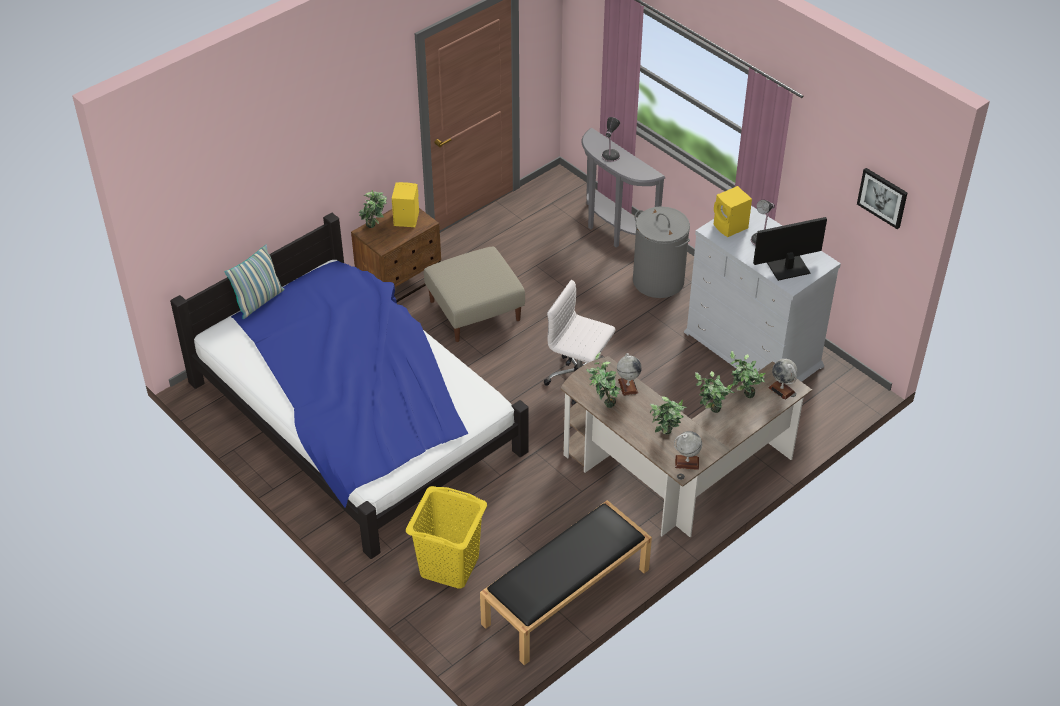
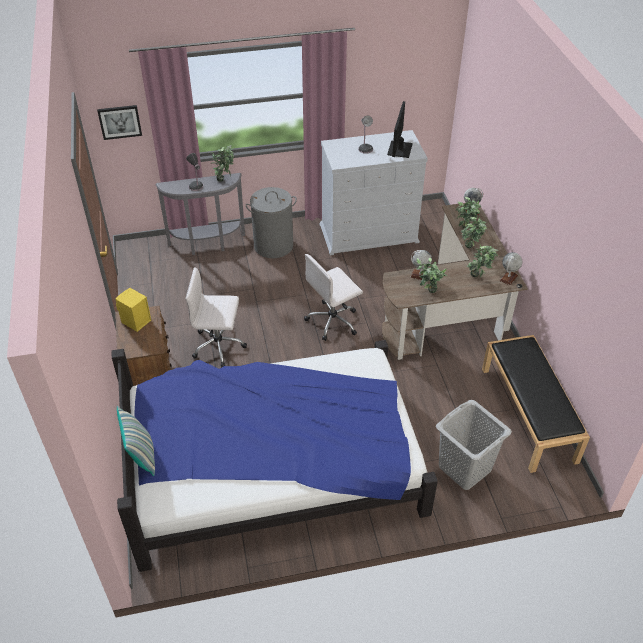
camera: 60 degrees left, 0 degrees up
(375, 228) = (129, 344): potted plant -> potted plant (225, 179)
(450, 565) = (464, 467): yellow laundry basket -> grey laundry basket
(475, 310) = (219, 346): beige ottoman -> white office chair
(731, 227) = (342, 155): yellow speaker -> none
(883, 197) = (423, 66): picture -> picture (120, 121)

